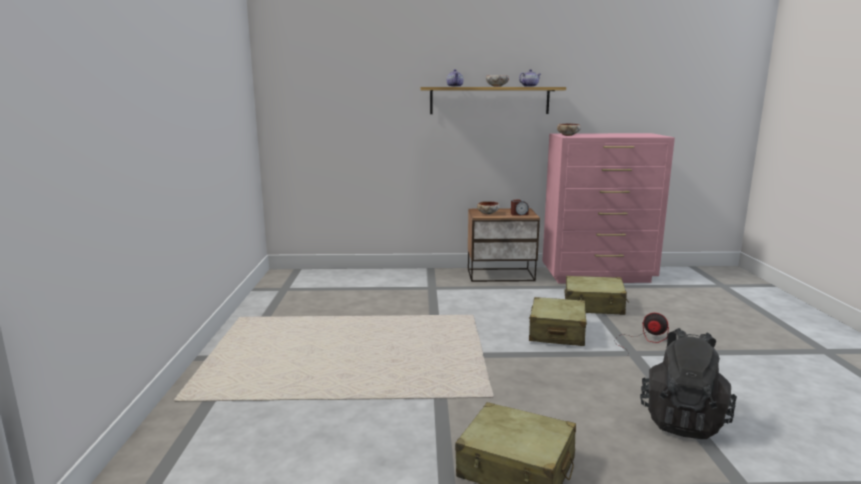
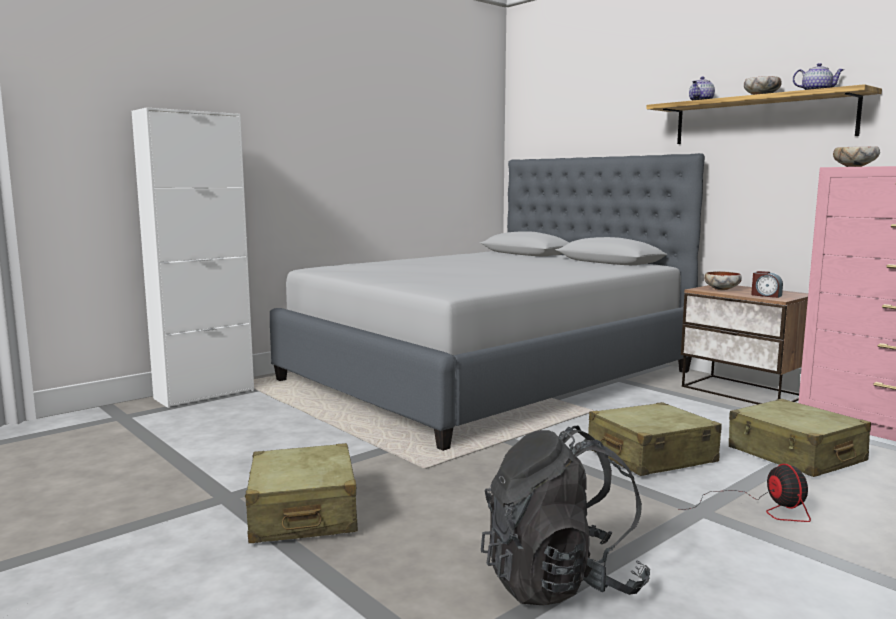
camera: 50 degrees right, 5 degrees down
(168, 429) = (204, 394): none -> white cabinet
(358, 313) = (488, 376): none -> grey bed

